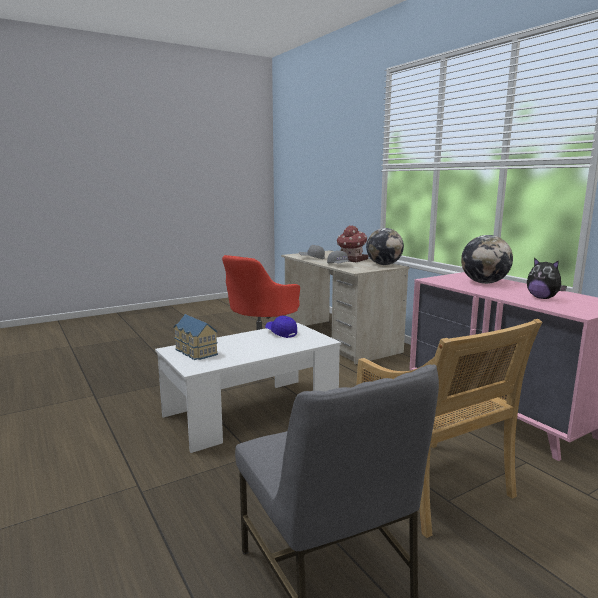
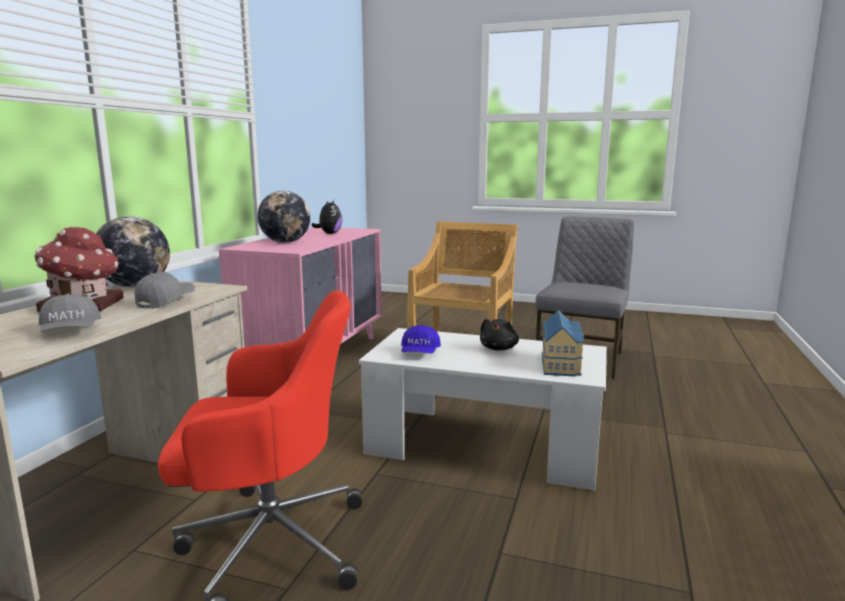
camera: 130 degrees left, 0 degrees up
(248, 349) = (499, 348): none -> black plush toy

